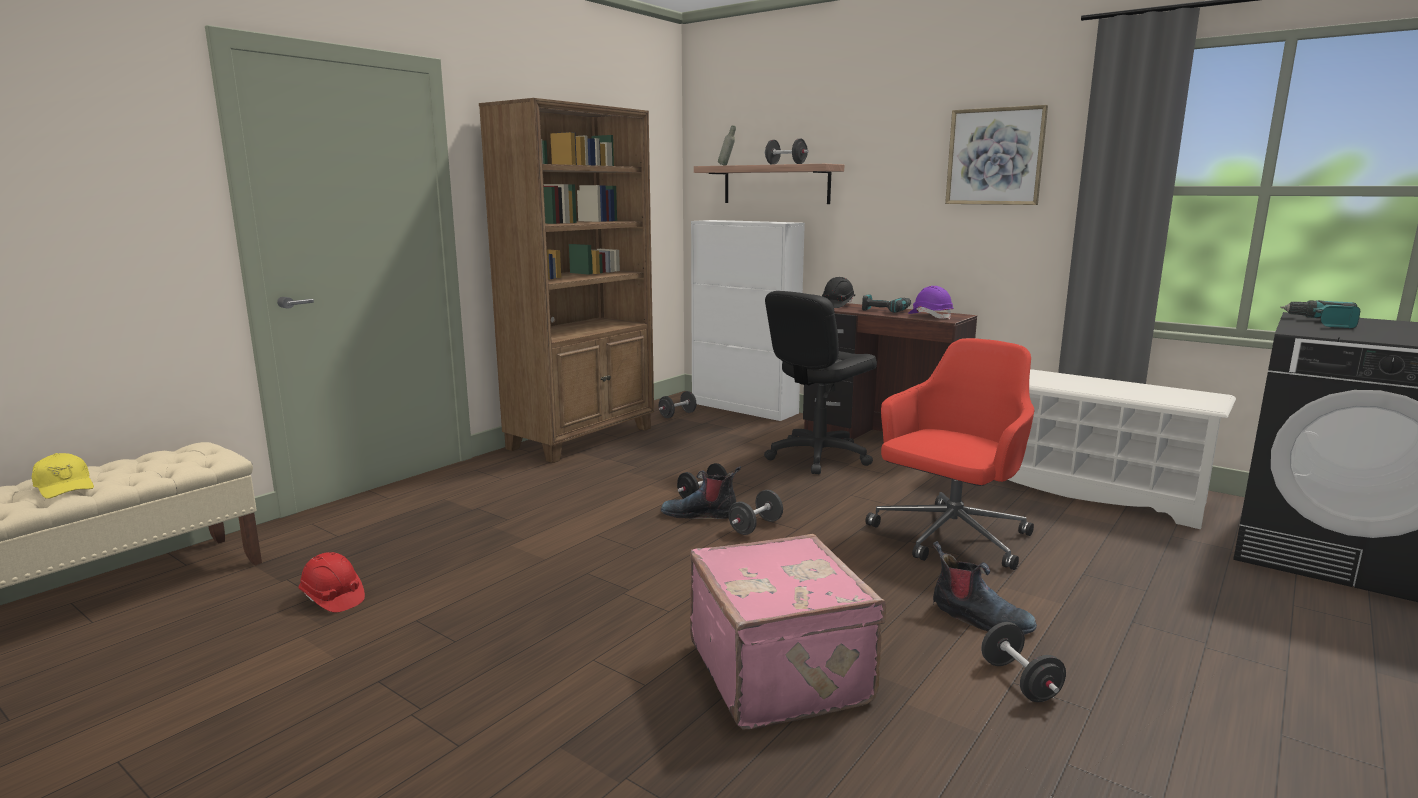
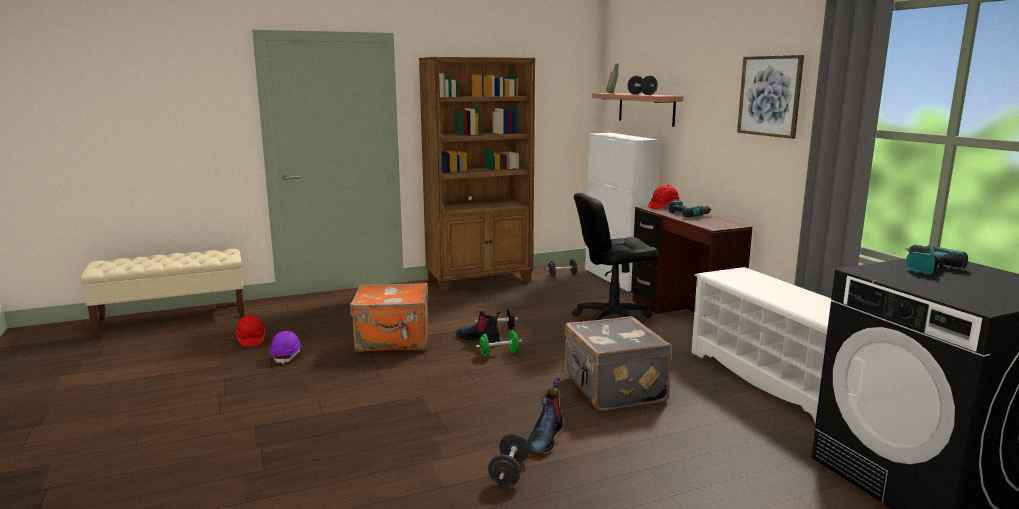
camera: 30 degrees right, 0 degrees up
(65, 487) = (158, 260): yellow cap -> none
(585, 543) = (393, 341): none -> orange suitcase
(755, 527) = (499, 354): black dumbbell -> green dumbbell
(781, 671) = (392, 428): pink suitcase -> none
(837, 305) = (663, 207): black hard hat -> red hard hat
(930, 316) = (708, 223): purple hard hat -> purple hard hat (287, 356)
(949, 538) = (612, 389): red office chair -> grey suitcase
(979, 619) = (545, 437): boot -> boot turned 45 degrees clockwise

